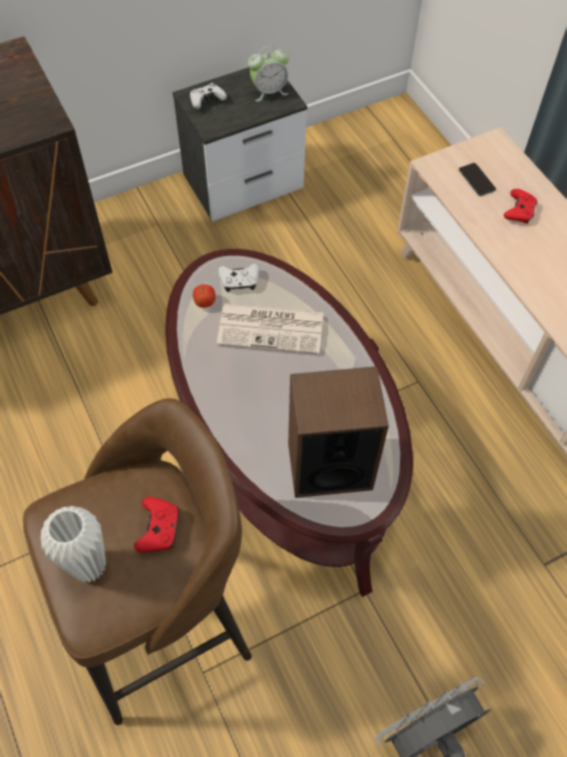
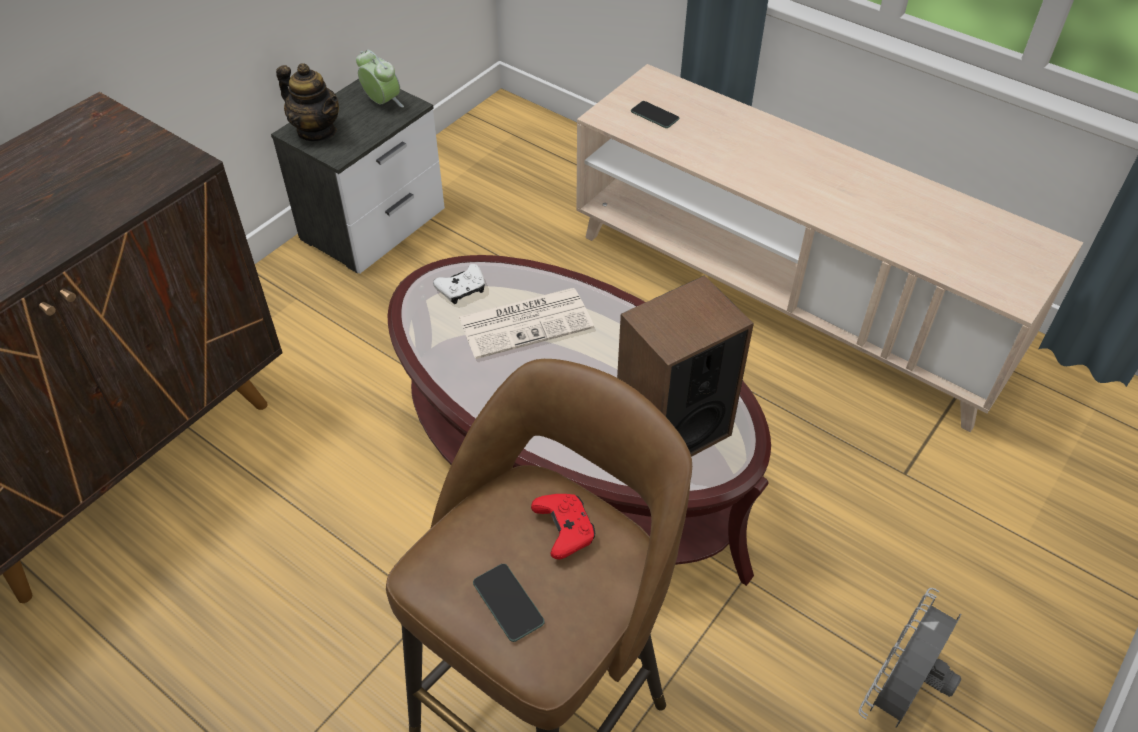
camera: 25 degrees left, 10 degrees down
(89, 566) = (508, 602): white vase -> phone
(204, 303) = (435, 324): apple -> none
(206, 101) = (317, 131): white game controller -> teapot
(269, 91) = (382, 103): alarm clock -> alarm clock turned 90 degrees counterclockwise
(519, 211) = (713, 130): red game controller -> none

